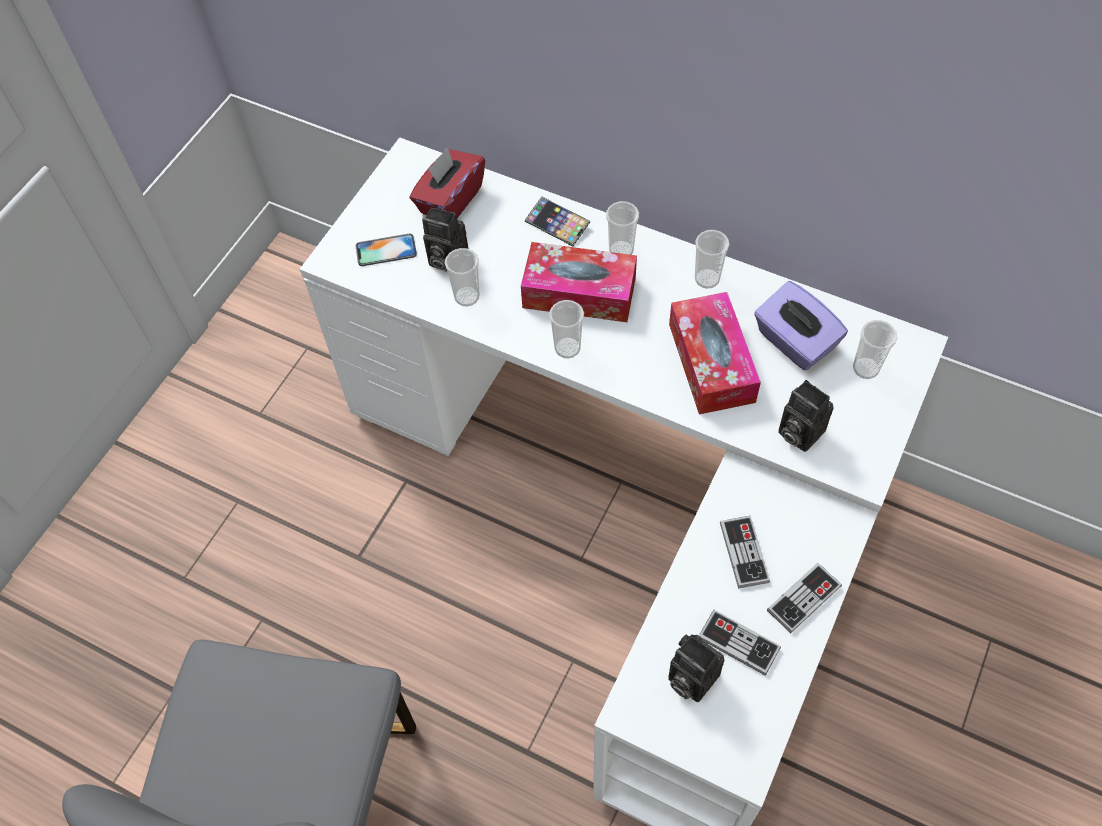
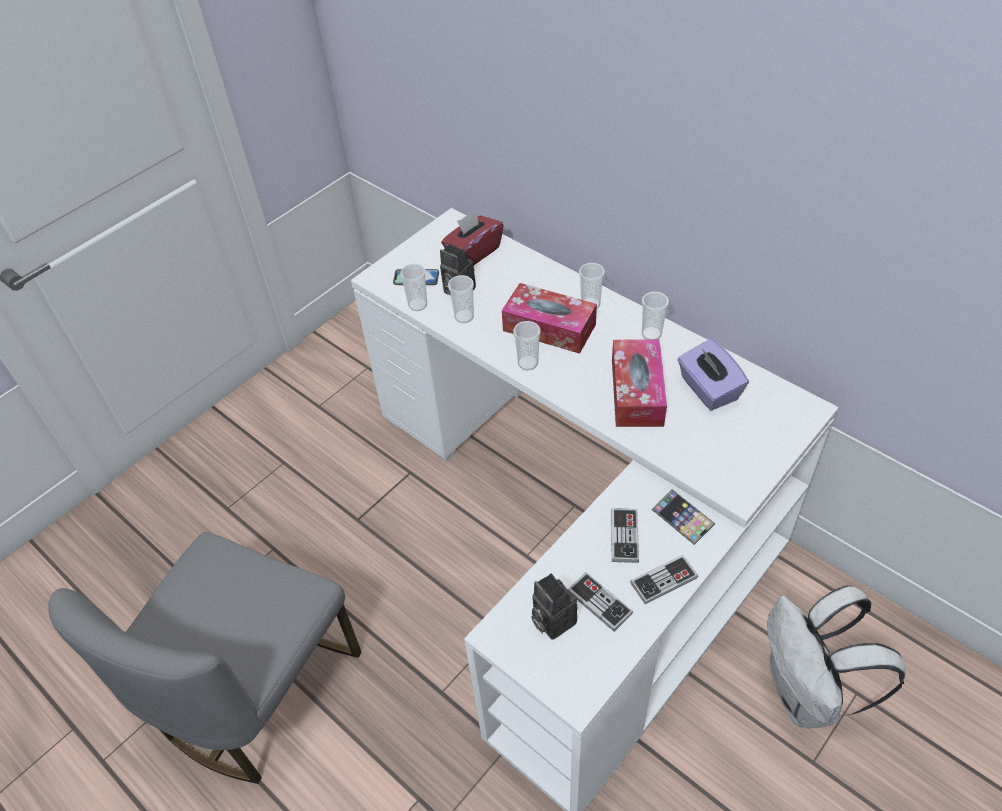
camera: 15 degrees right, 10 degrees down
(557, 224) = (547, 280): phone -> phone (682, 519)
(797, 432) = (691, 453): camera -> none
(866, 368) = (762, 418): cup -> cup (418, 305)
(938, 653) = (807, 694): none -> white backpack

